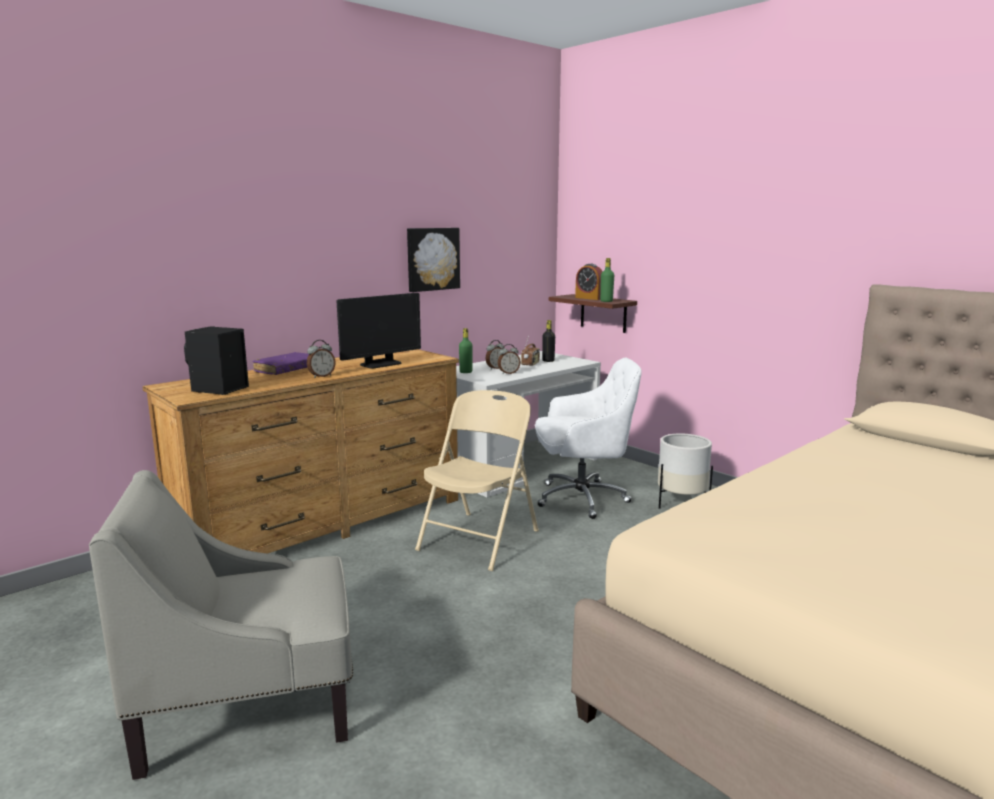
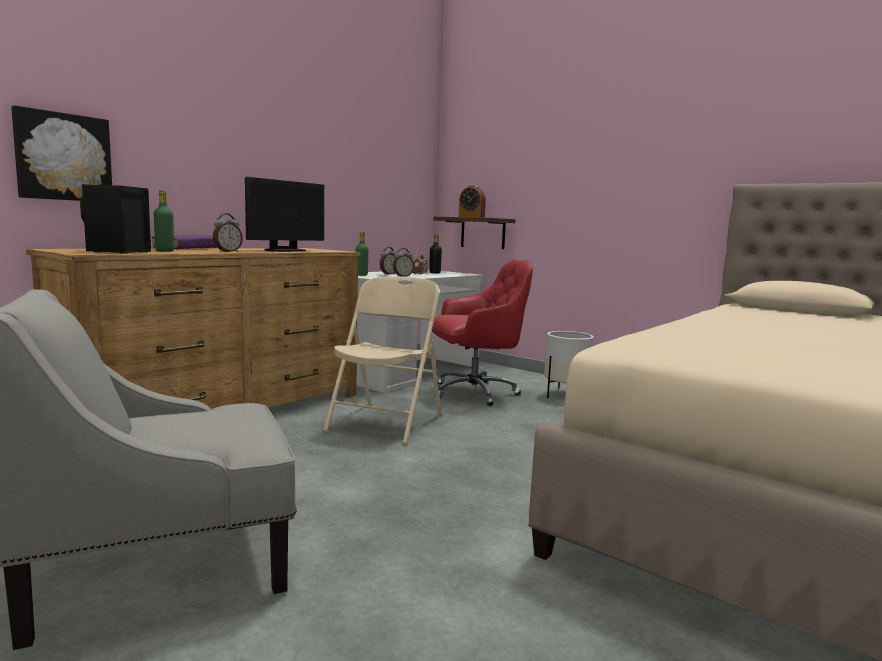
camera: 10 degrees left, 5 degrees down
(432, 259) = (330, 166): picture -> picture (63, 157)
(581, 499) = (474, 393): white office chair -> red office chair
(606, 301) = (489, 217): green bottle -> green bottle (165, 251)

